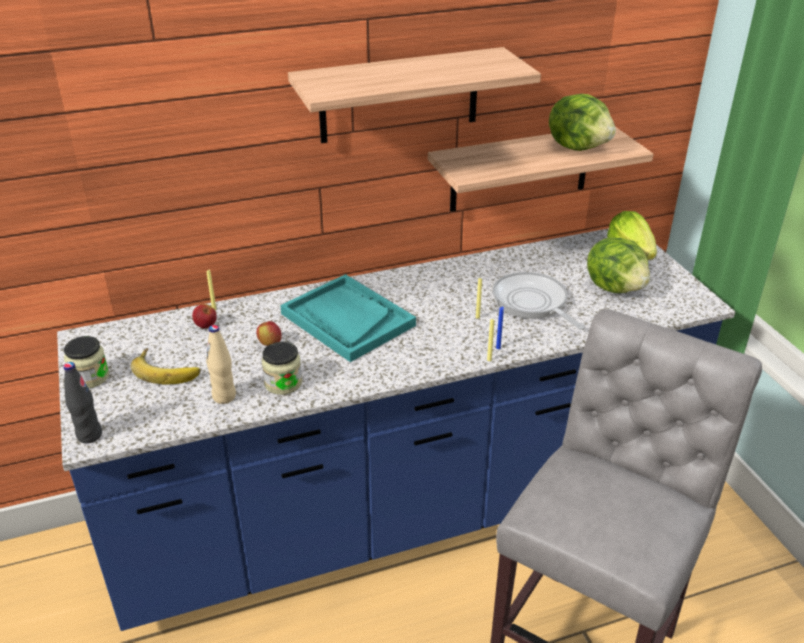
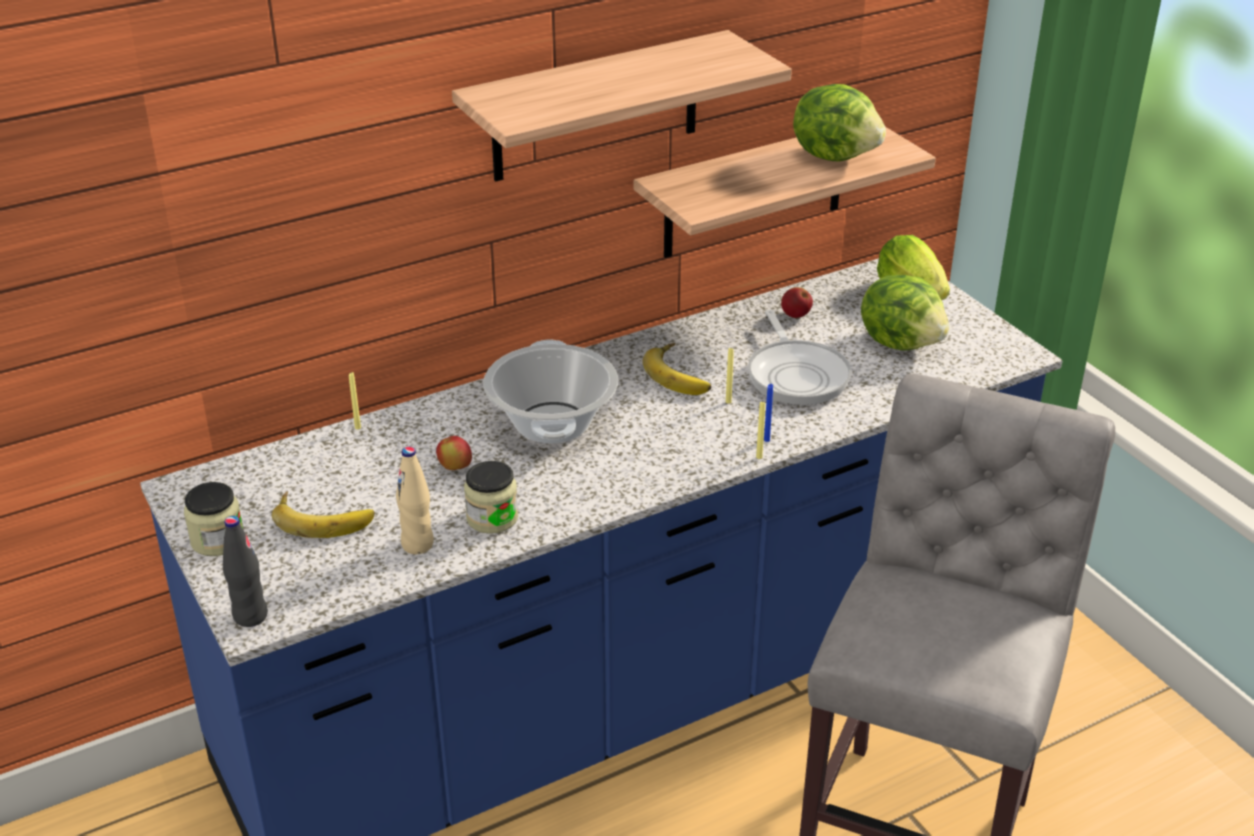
camera: 10 degrees left, 0 degrees up
(206, 326) = (355, 452): apple -> apple (795, 315)
(347, 319) = (551, 423): turquoise tray -> cooking pot
(449, 294) = (681, 374): none -> banana
(532, 303) = (796, 375): frying pan -> frying pan turned 150 degrees counterclockwise

